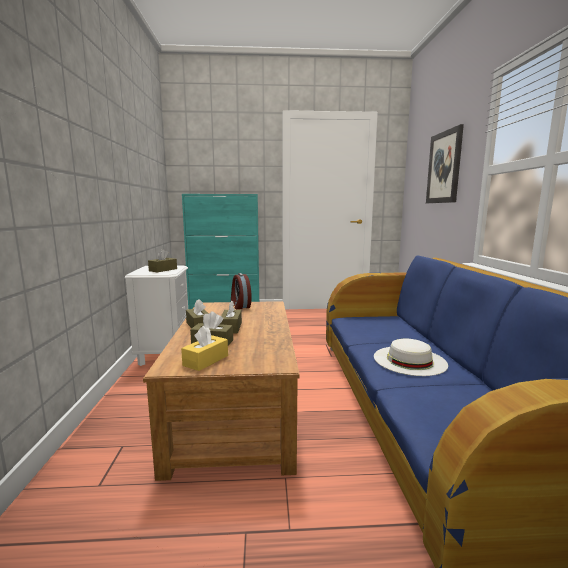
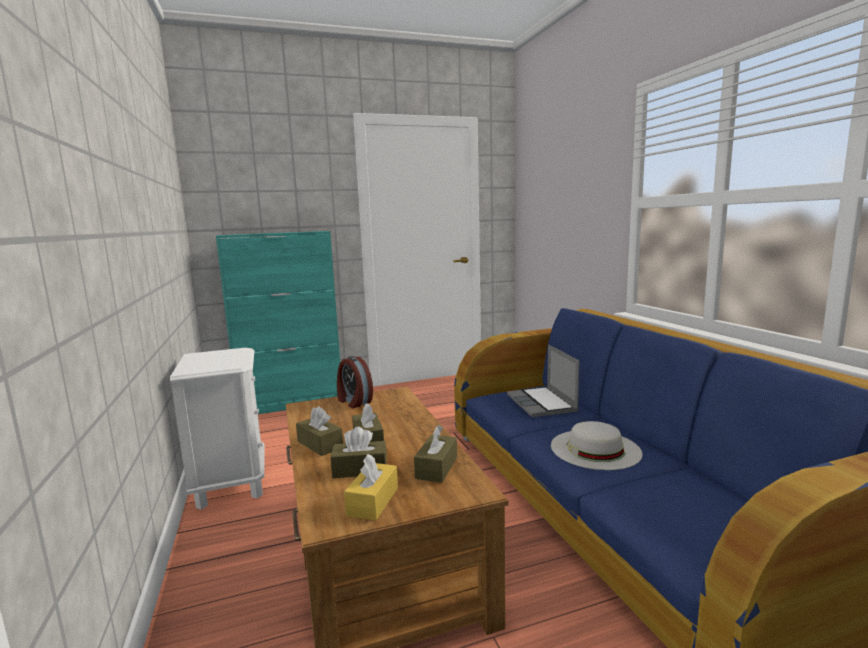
camera: 15 degrees left, 0 degrees up
(163, 270) = (223, 360): brown tissue box -> brown tissue box (436, 467)
(387, 327) = (542, 403): none -> laptop
(444, 167) = (575, 194): picture -> none

